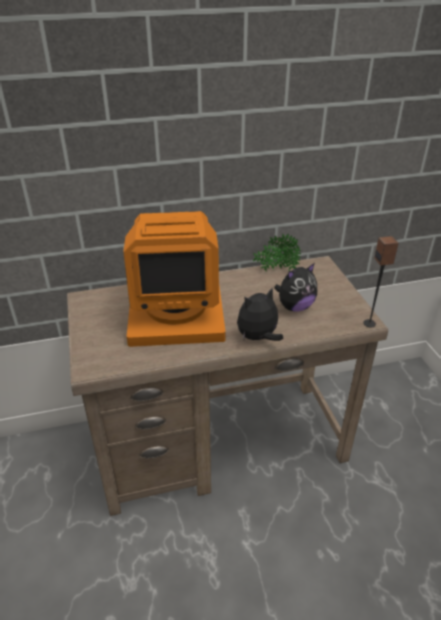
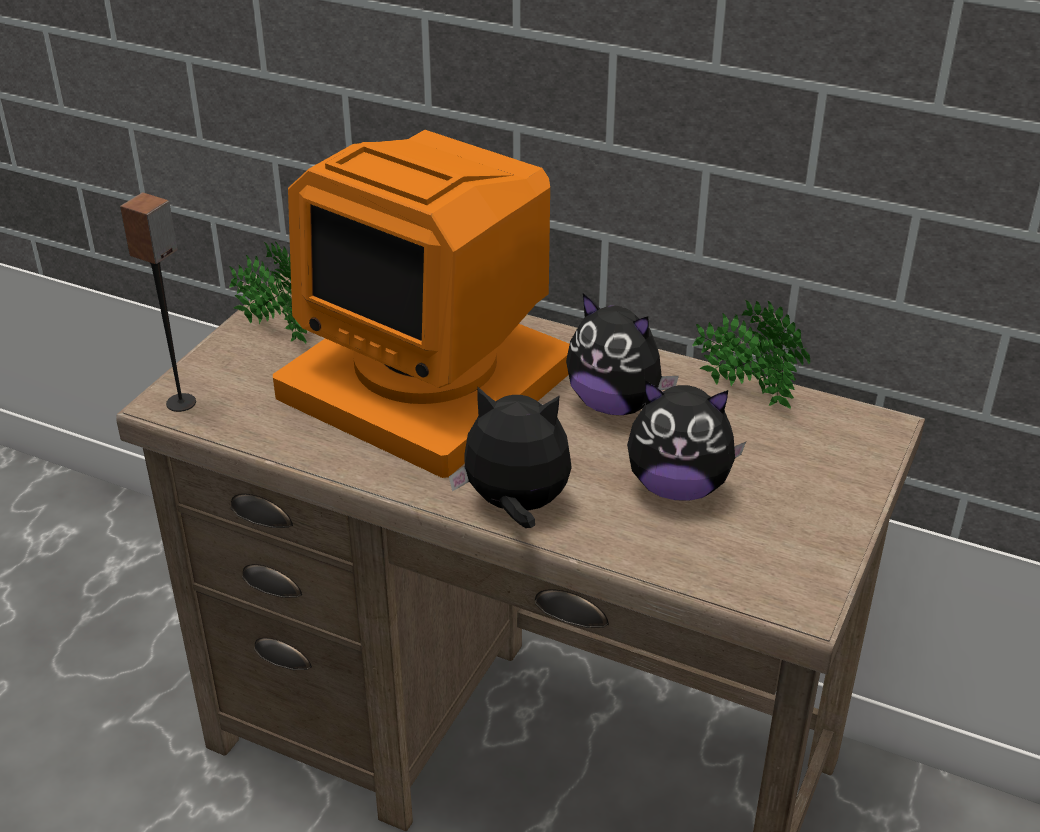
camera: 40 degrees right, 0 degrees up
(95, 322) = (277, 329): none -> potted plant
(245, 292) = (615, 404): none -> plush toy
(369, 323) = (801, 610): speaker -> speaker (181, 403)

